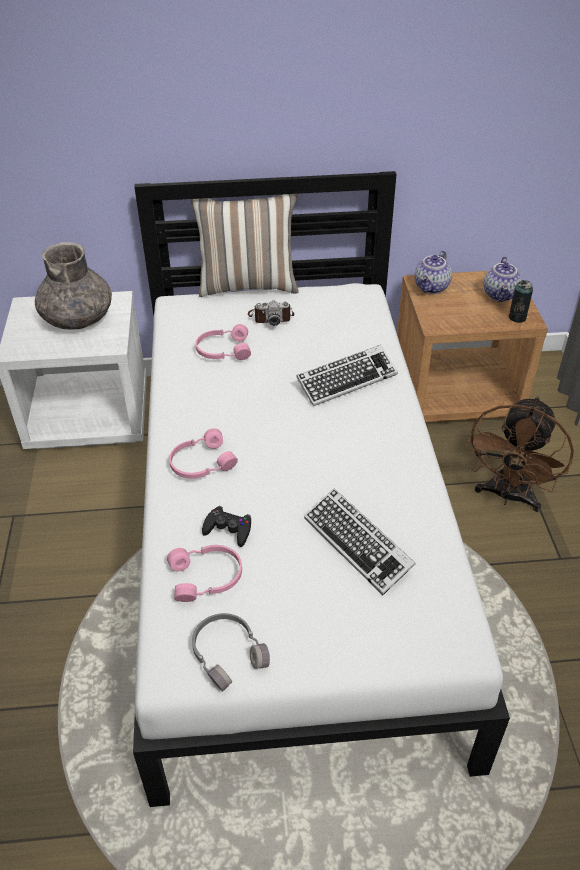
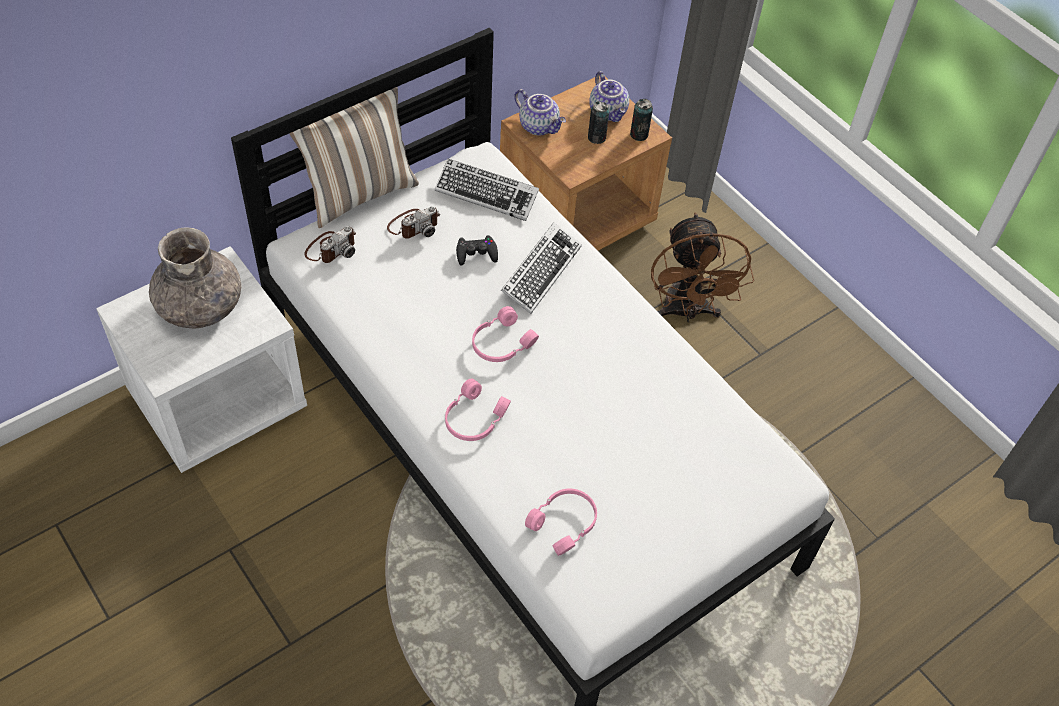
camera: 35 degrees left, 10 degrees up
(196, 311) = (331, 248): none -> camera
(223, 350) = (396, 285): pink headphones -> pink headphones (501, 343)
(228, 529) = (548, 471): black game controller -> black game controller (476, 253)
(228, 653) = (629, 577): grey headphones -> none
(358, 545) = (661, 434): keyboard -> keyboard (486, 194)
(432, 287) = (539, 126): teapot -> teapot turned 45 degrees counterclockwise
(476, 309) = (596, 138): none -> can

